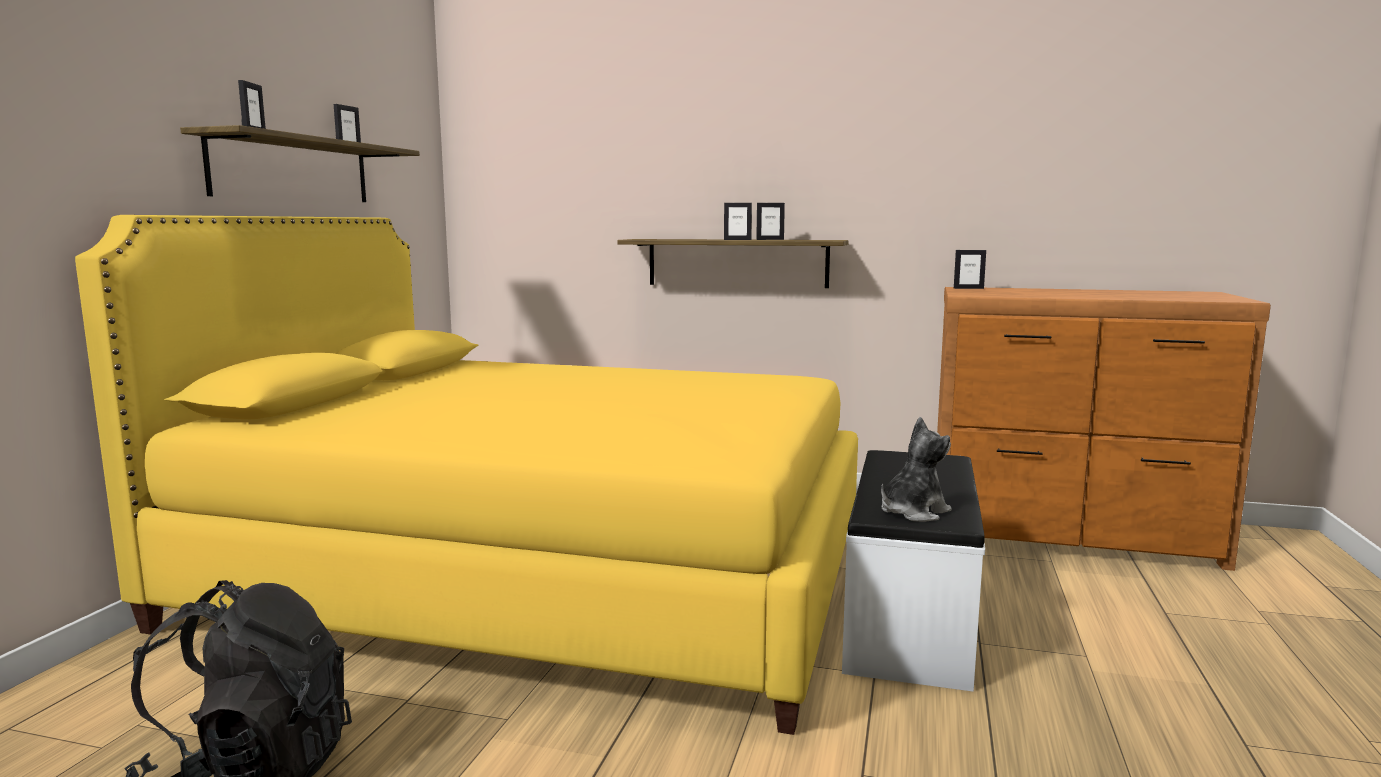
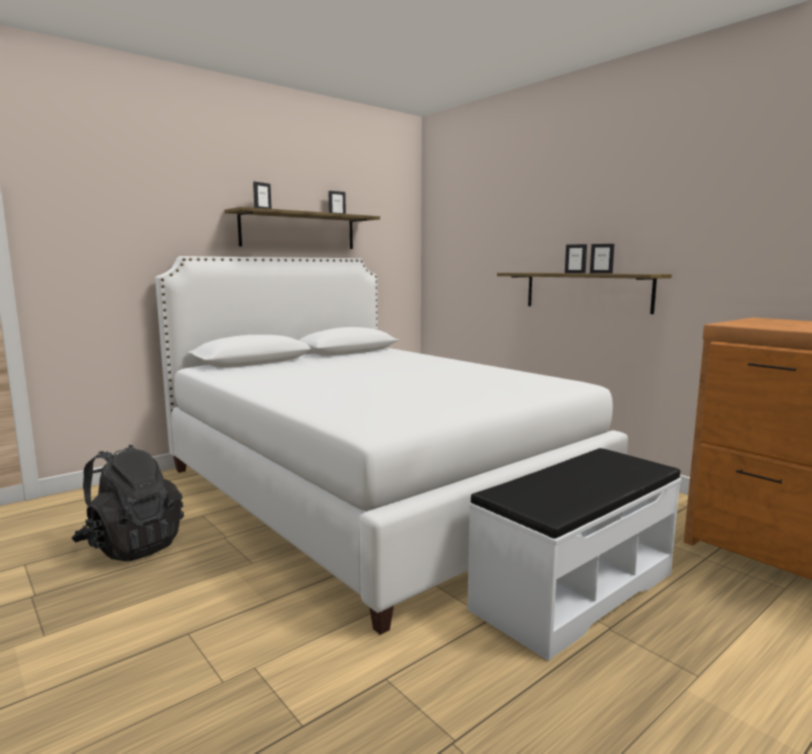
camera: 35 degrees right, 0 degrees up
(541, 576) = (373, 491): yellow bed -> white bed
(913, 512) = (532, 497): plush toy -> none
(968, 288) = (765, 319): picture frame -> none

